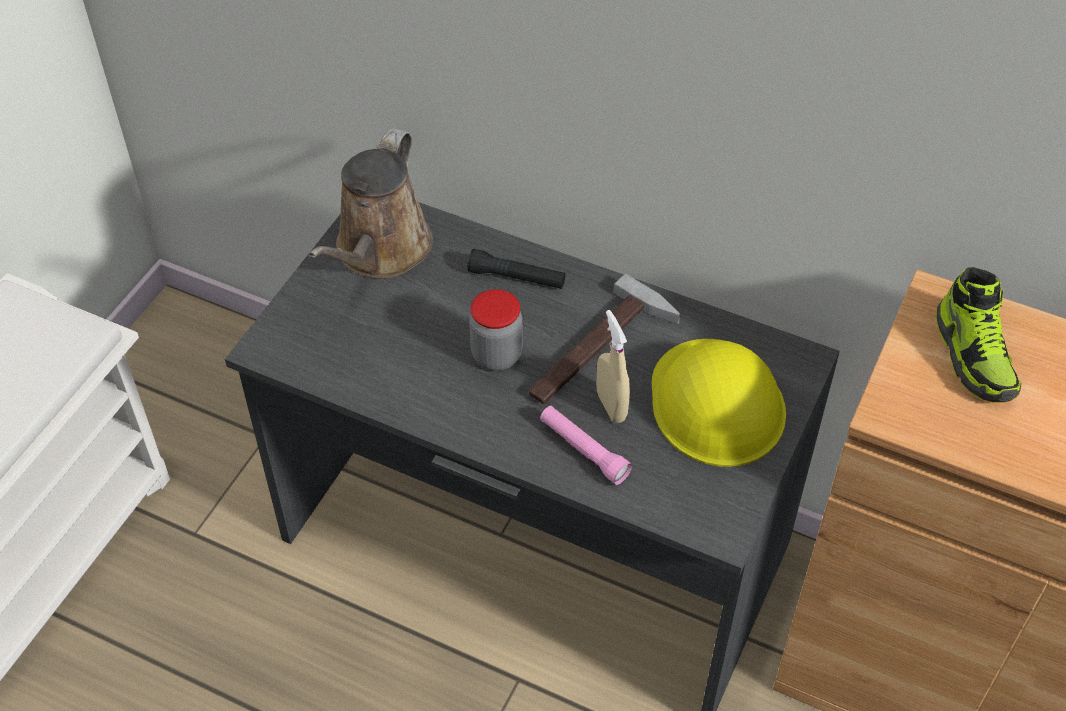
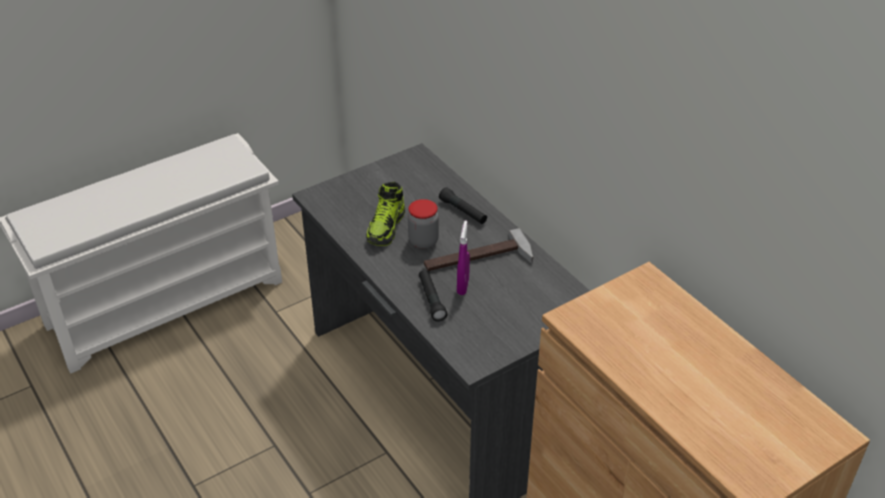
camera: 30 degrees right, 10 degrees down
(380, 252) = (403, 175): brown watering can -> none
(584, 450) = (431, 300): pink flashlight -> black flashlight
(611, 406) = (463, 286): beige spray bottle -> purple spray bottle
(716, 402) = (521, 307): yellow hard hat -> none
(974, 357) = (643, 312): shoe -> shoe (386, 227)

